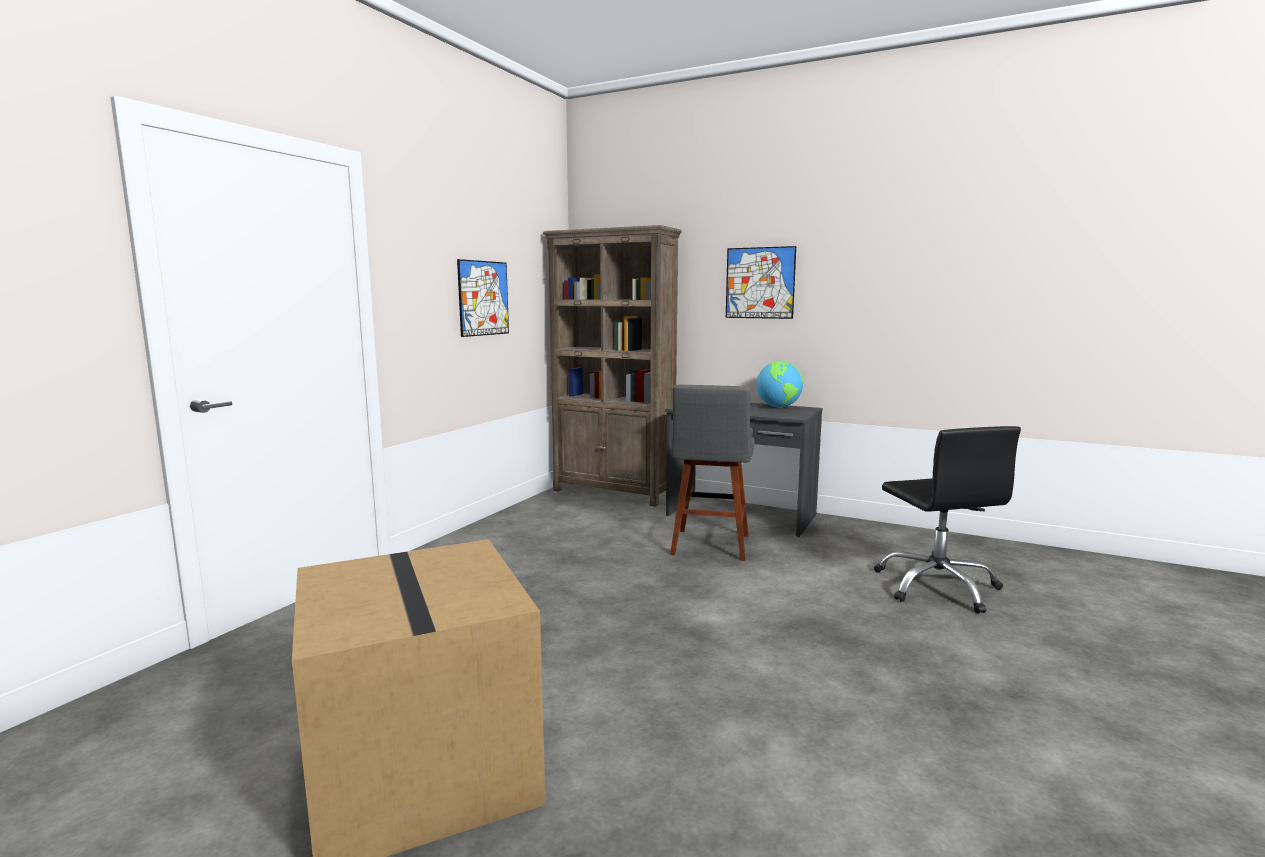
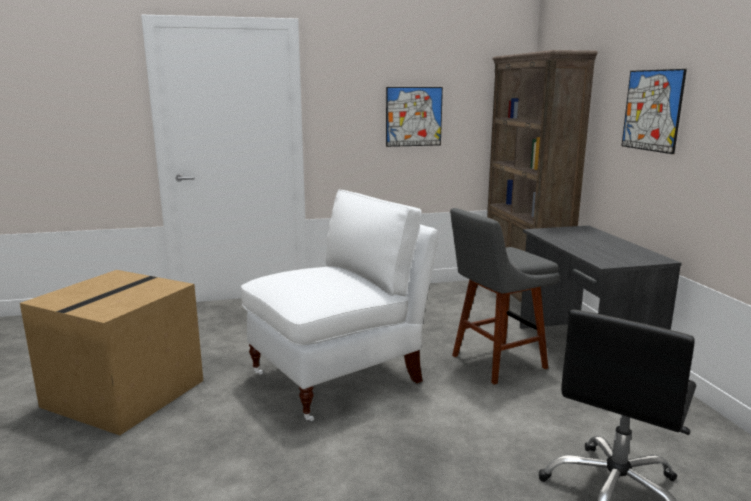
camera: 50 degrees right, 5 degrees up
(626, 614) = (339, 377): none -> white chair
(779, 407) = (633, 251): globe -> none

